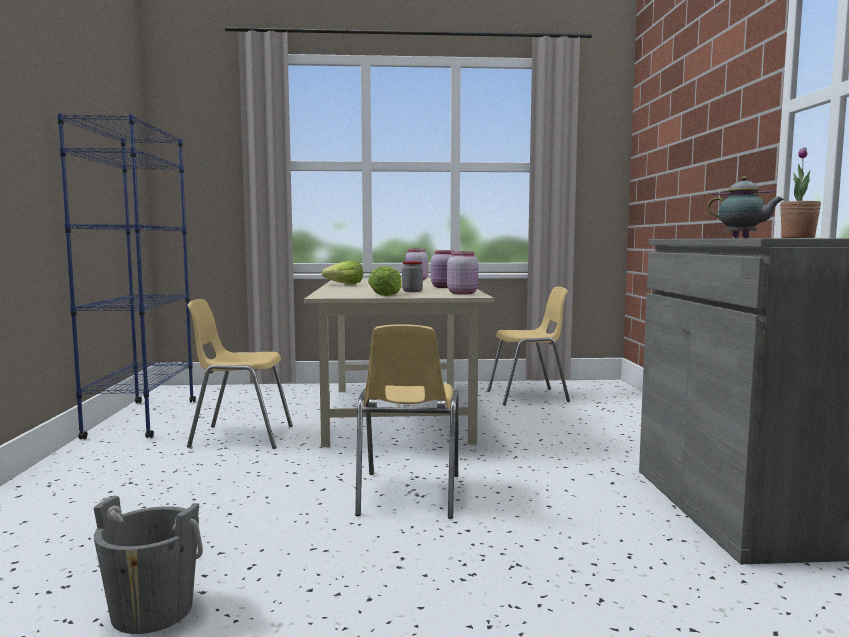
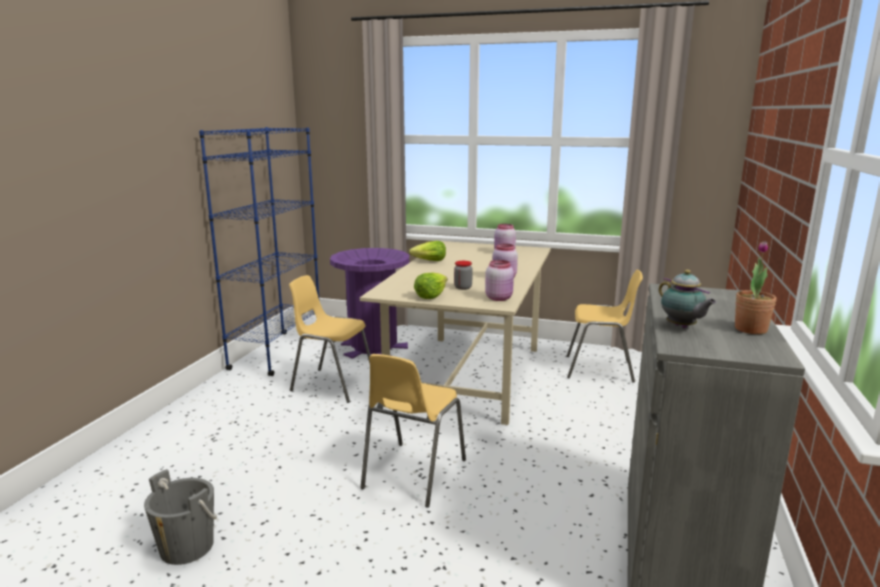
camera: 20 degrees right, 10 degrees up
(266, 403) = (373, 347): none -> purple trash can

